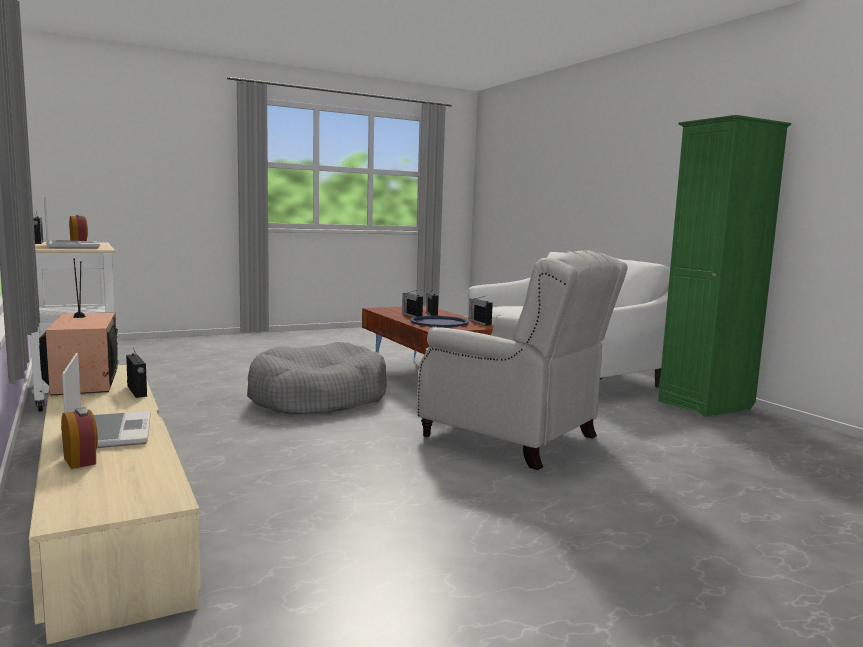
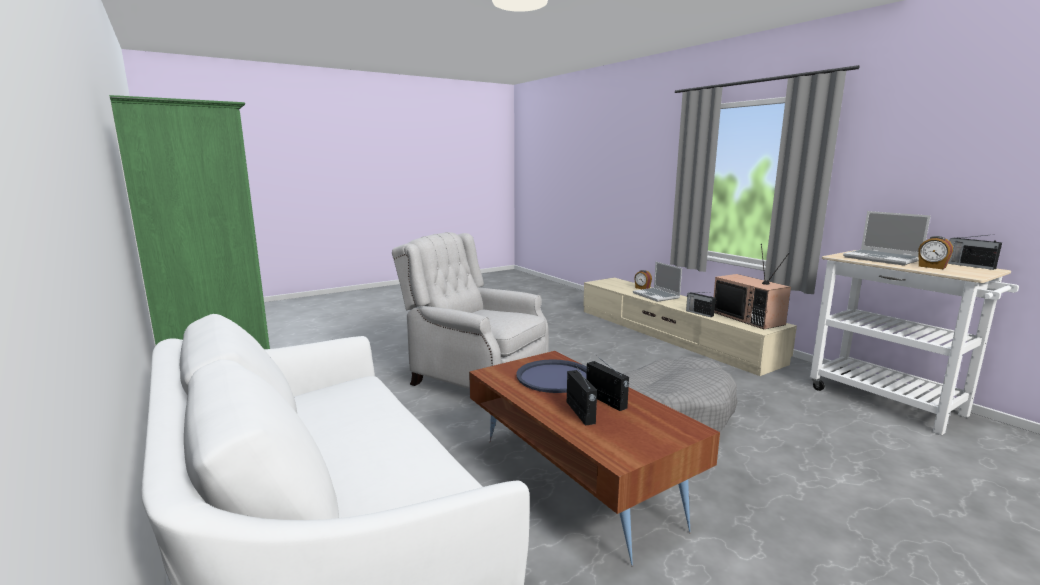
camera: 175 degrees right, 5 degrees up
(479, 322) = (501, 385): radio -> none

